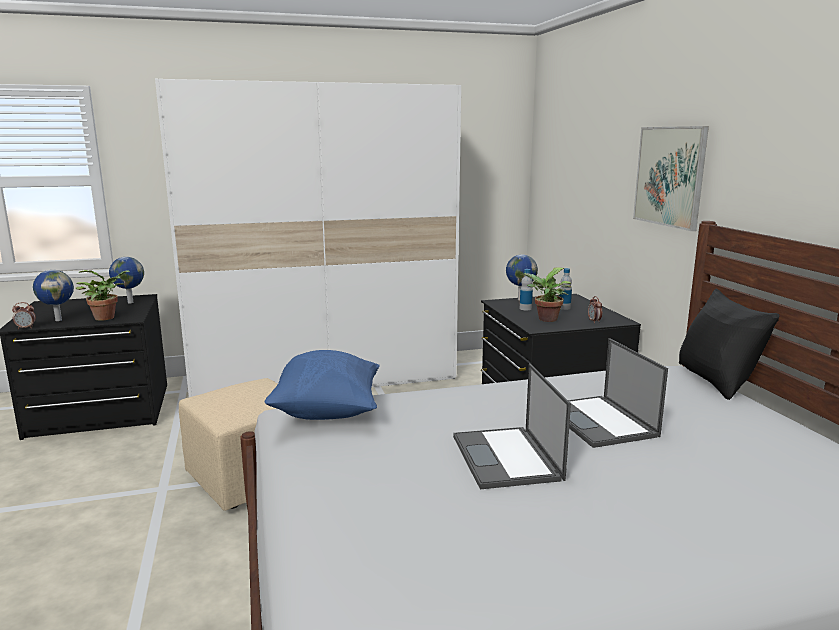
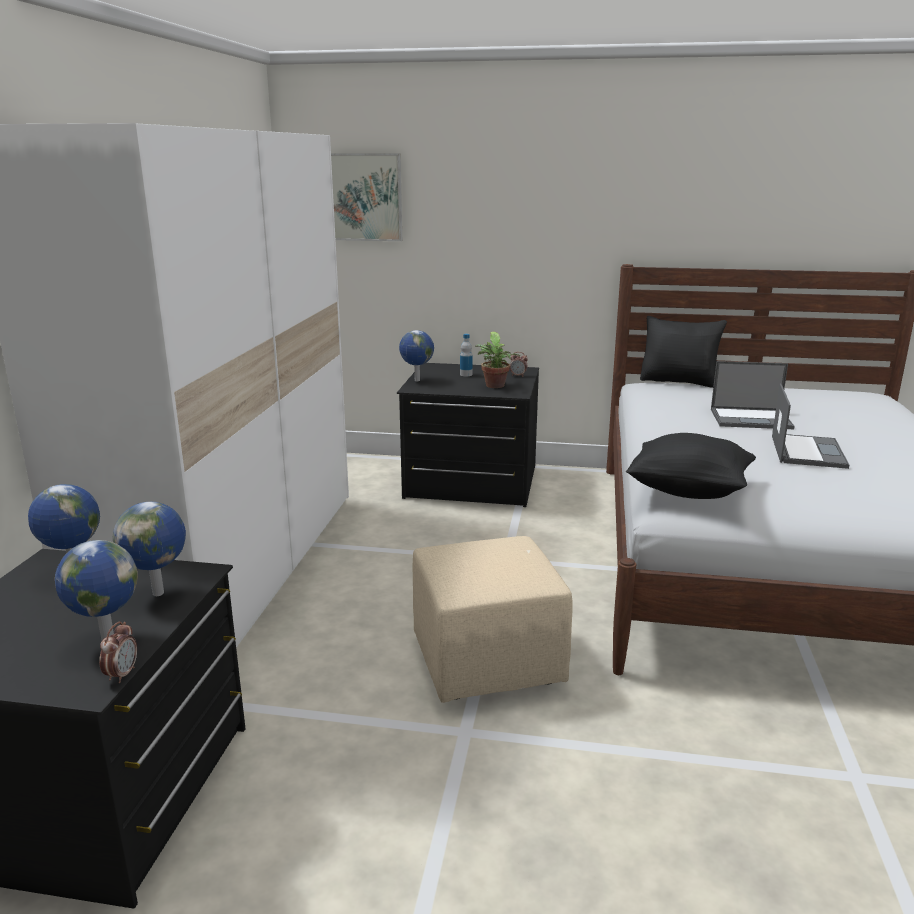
camera: 65 degrees left, 5 degrees up
(107, 317) = (160, 593): potted plant -> globe
(327, 411) = (689, 491): blue pillow -> black pillow
(507, 458) = (807, 451): laptop -> laptop turned 90 degrees counterclockwise
(525, 308) = (451, 385): bottle -> none
(669, 176) = (557, 230): picture -> picture (361, 197)

